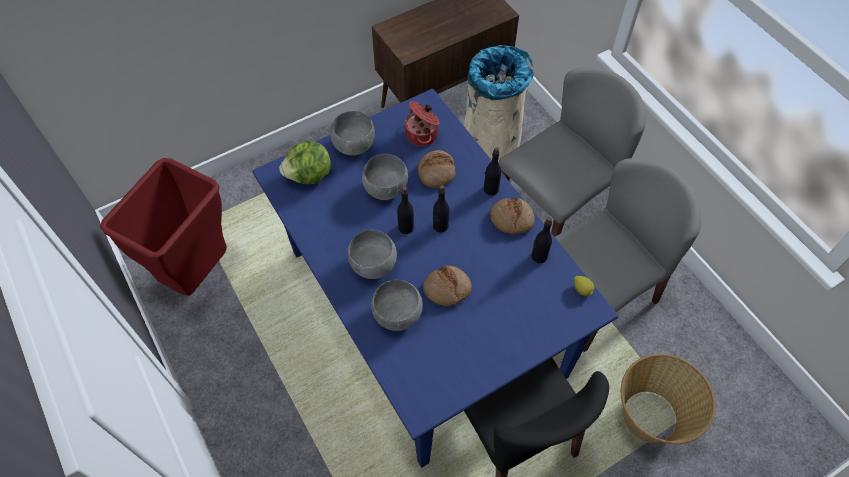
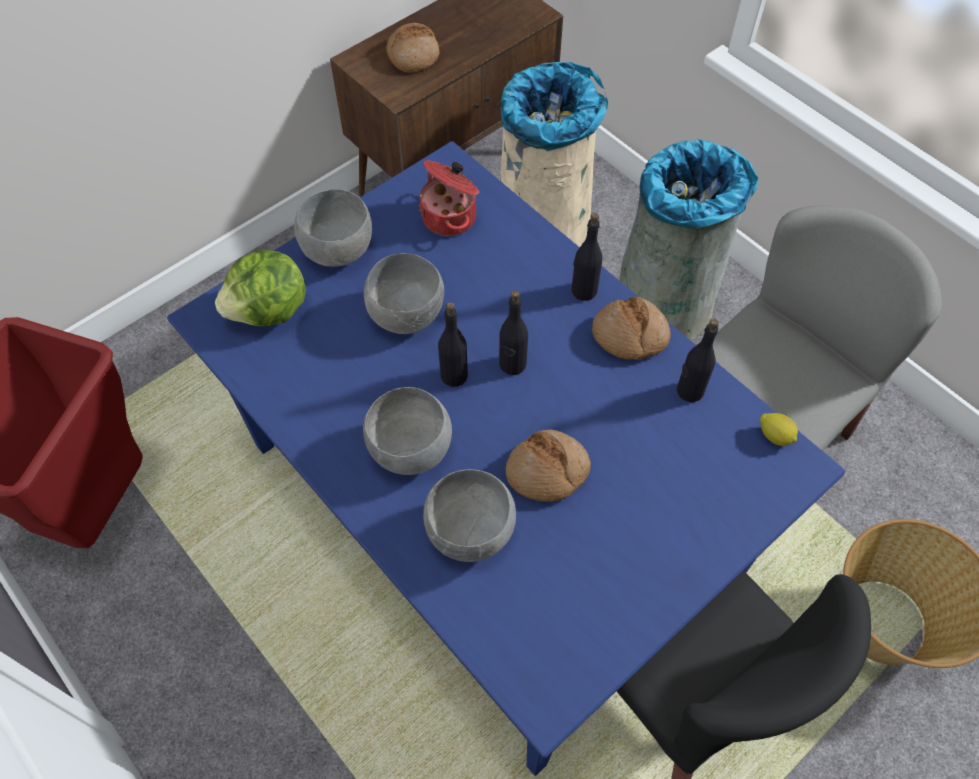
camera: 10 degrees left, 0 degrees up
(436, 172) = (486, 275): bread -> bread (413, 55)
(556, 206) = (662, 311): grey chair -> grey trash can

